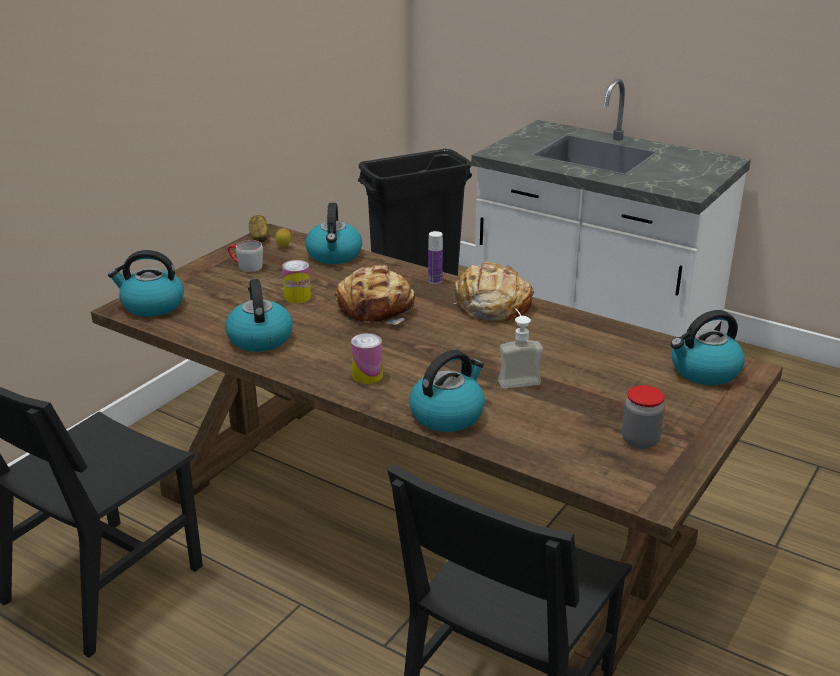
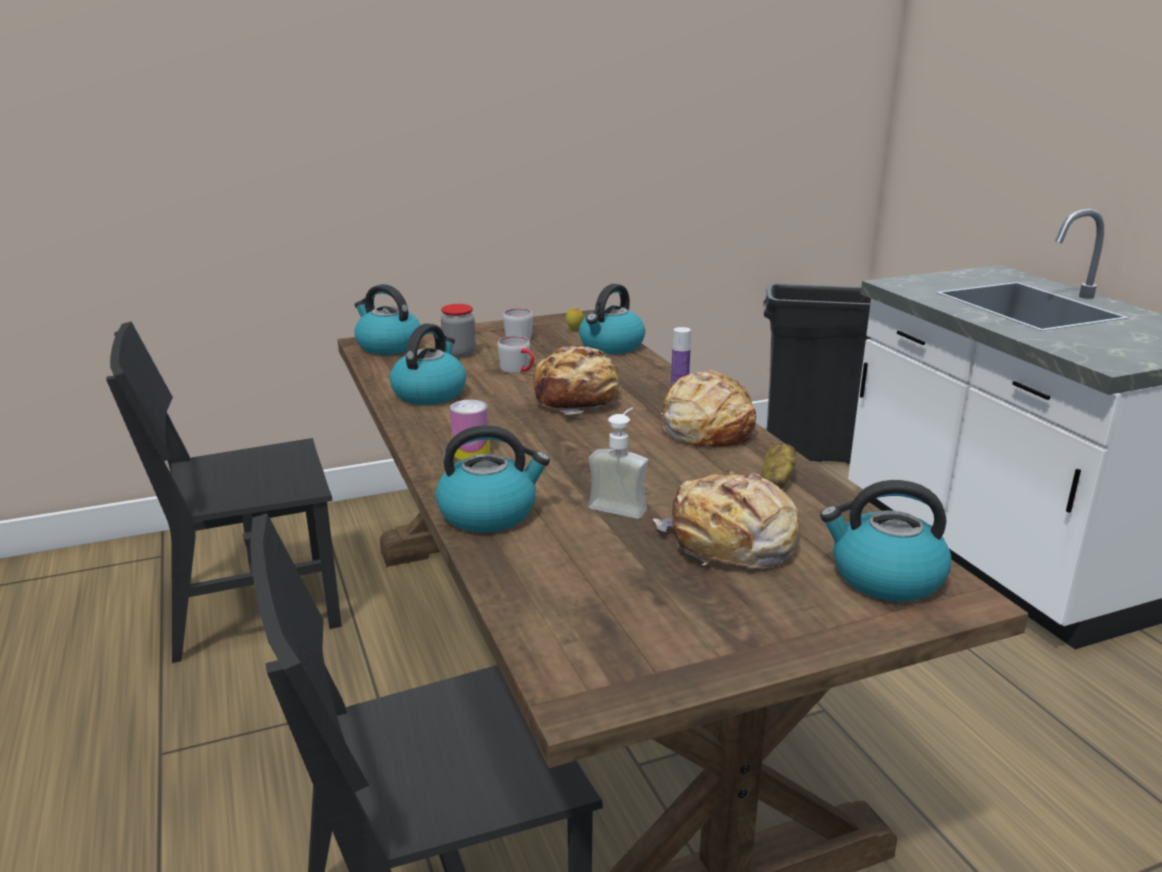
camera: 35 degrees right, 5 degrees down
(259, 238) = (564, 318): potato -> potato (776, 481)
(297, 297) = (519, 370): can -> grey mug
(608, 380) = (731, 543): none -> bread
(640, 440) = (668, 623): jar -> jar (459, 353)

